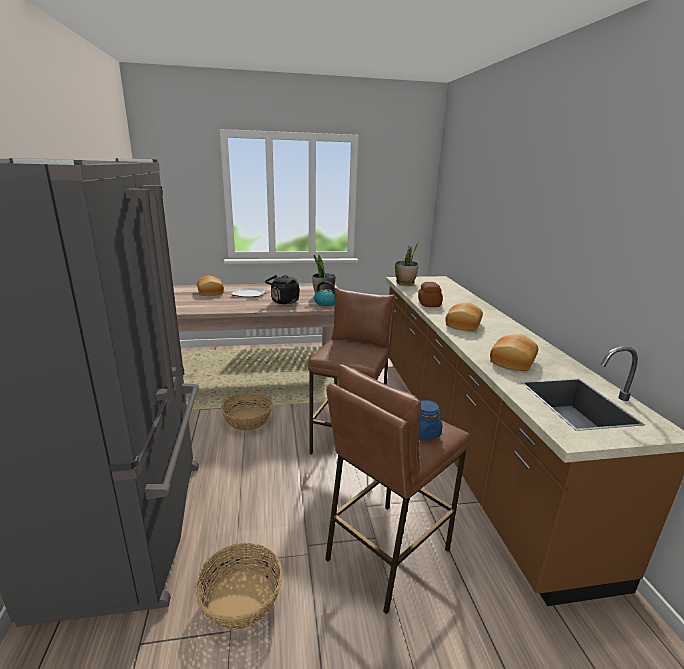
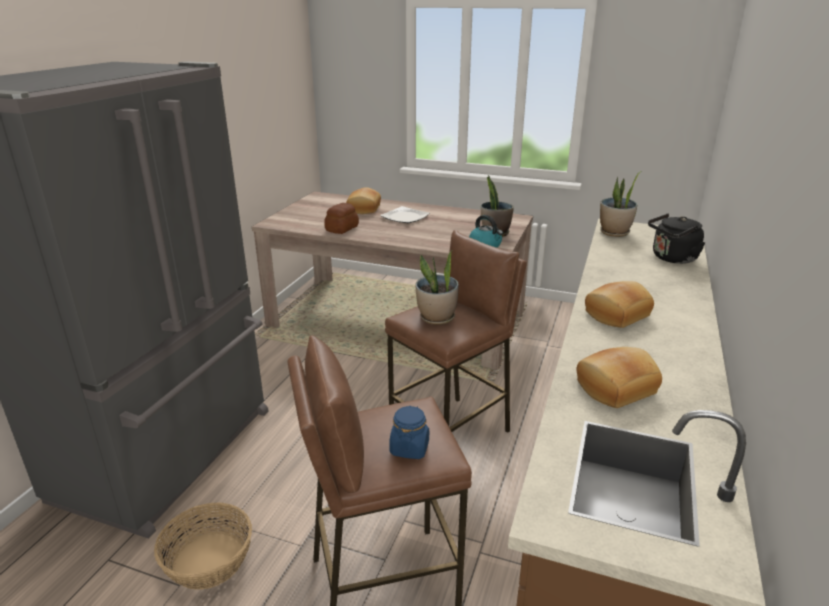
camera: 30 degrees right, 5 degrees up
(248, 420) = (354, 375): basket -> none
(284, 302) = (433, 235): black kettle -> black kettle (672, 258)
(346, 351) = (437, 318): none -> potted plant
(429, 303) = (609, 271): bread -> bread (342, 228)

